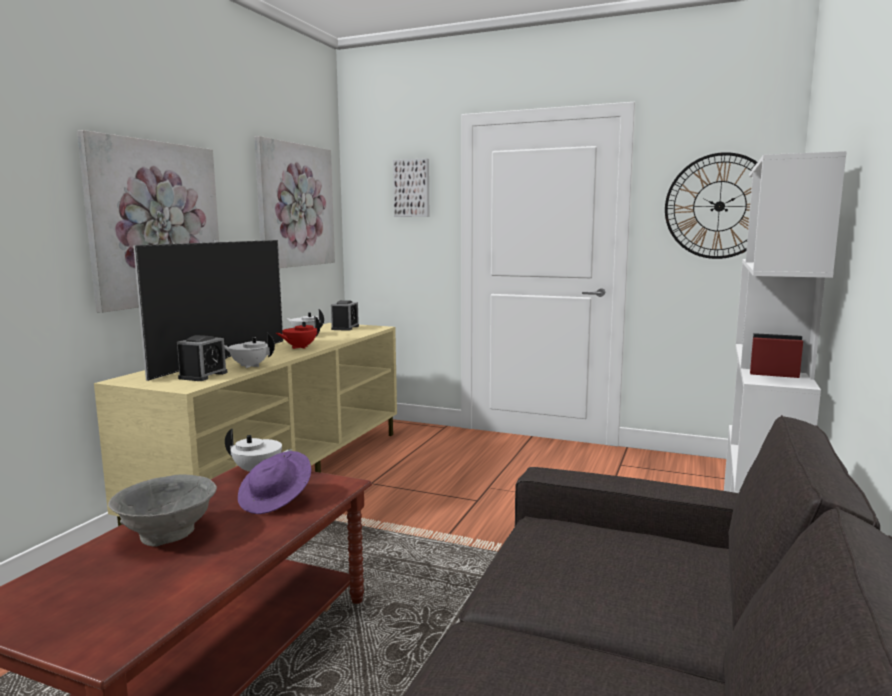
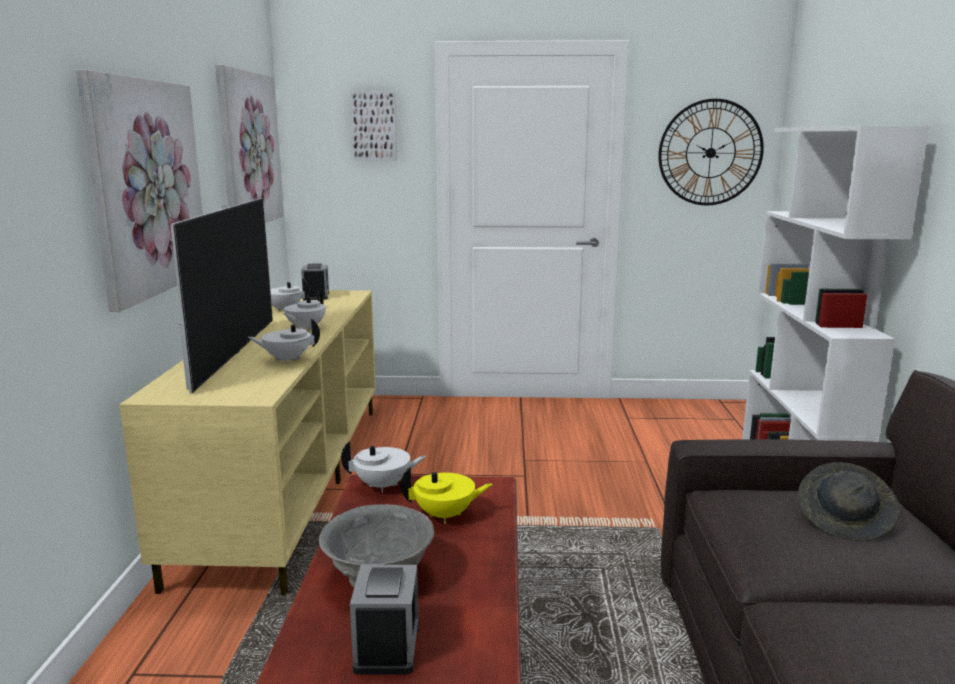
camera: 20 degrees left, 5 degrees up
(203, 375) = (250, 378): alarm clock -> alarm clock (387, 646)
(276, 500) = (445, 515): purple hat -> yellow teapot
(299, 347) = (305, 328): red teapot -> white teapot
(638, 564) = (845, 520): none -> grey hat

